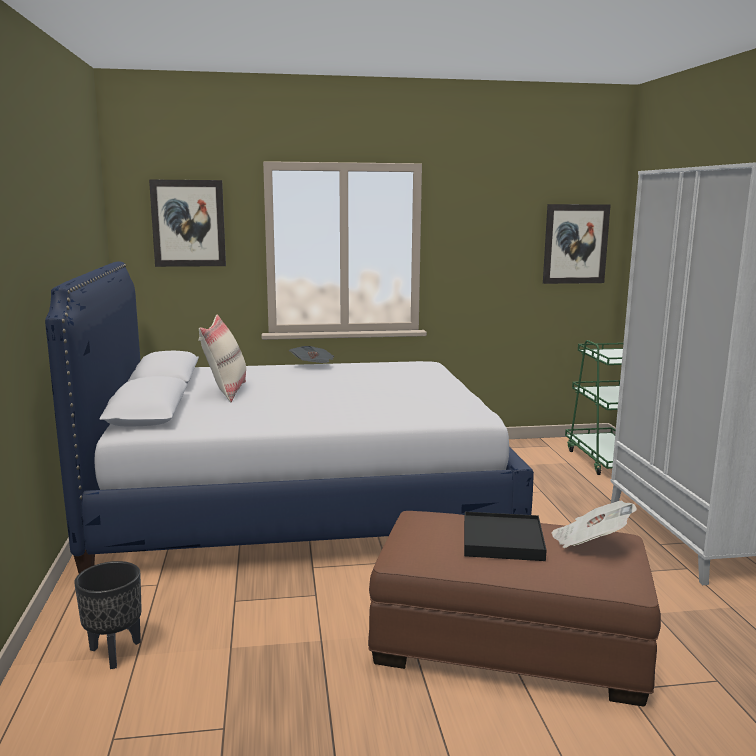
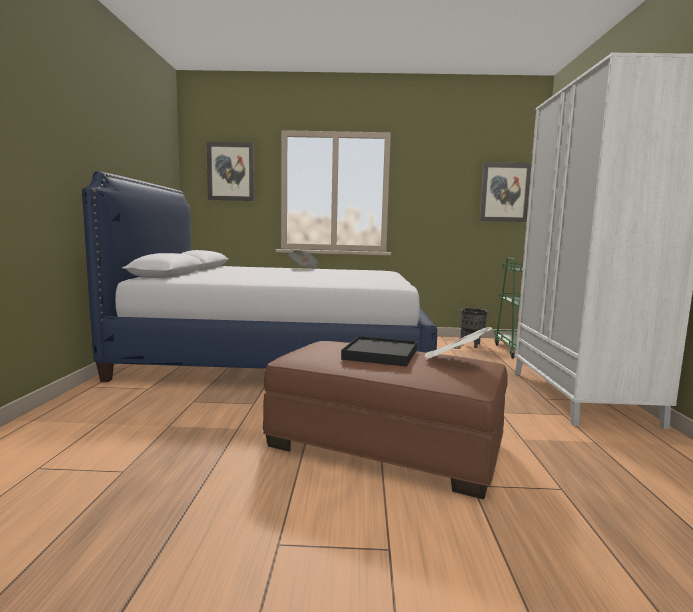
camera: 10 degrees right, 5 degrees down
(114, 652) = (86, 420): black planter -> black planter (471, 345)
(225, 391) = (231, 271): beige pillow -> none

